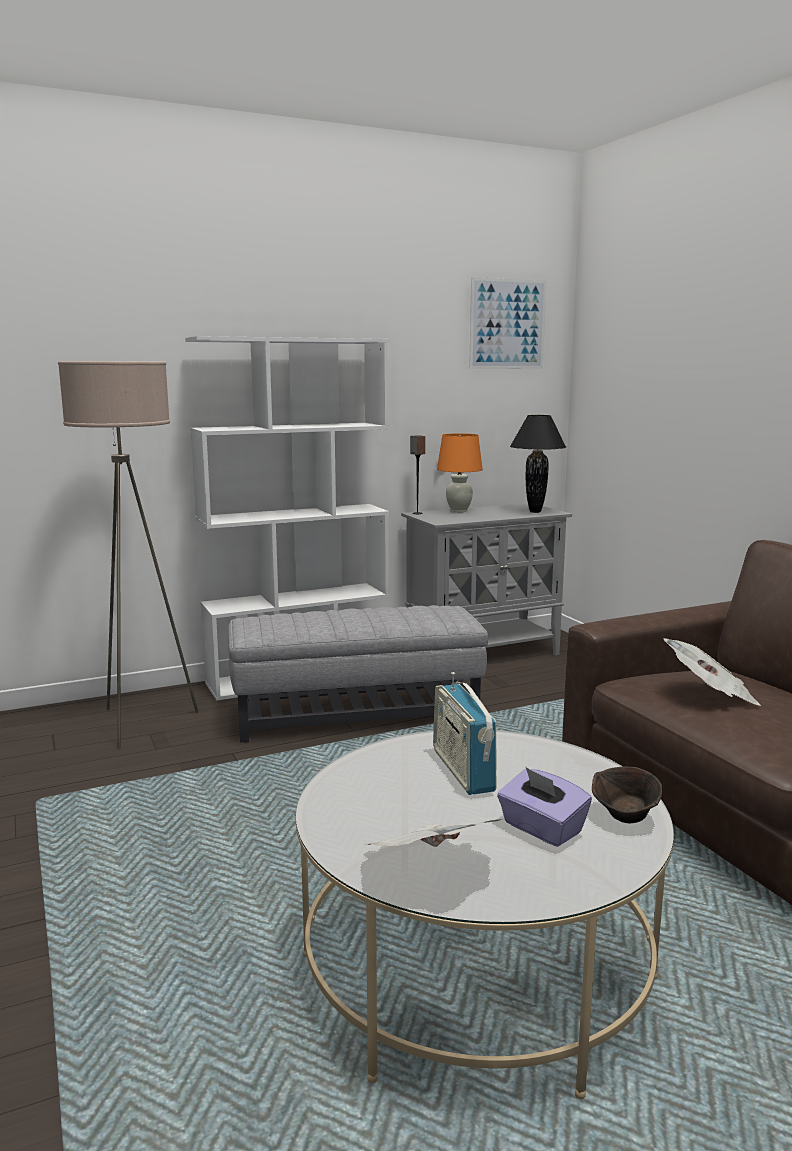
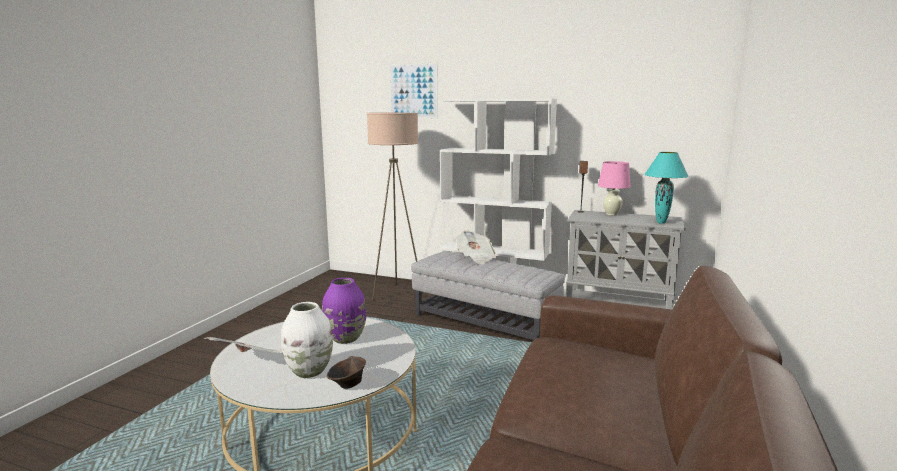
camera: 45 degrees right, 0 degrees up
(459, 510) = (611, 214): orange table lamp -> pink table lamp
(463, 770) = (345, 338): radio -> purple vase
(507, 324) = (671, 85): picture -> picture (413, 91)
(535, 512) = (661, 222): black table lamp -> turquoise table lamp
(541, 829) = (309, 371): purple tissue box -> white vase
(710, 695) = (568, 363): newspaper -> newspaper (476, 258)

